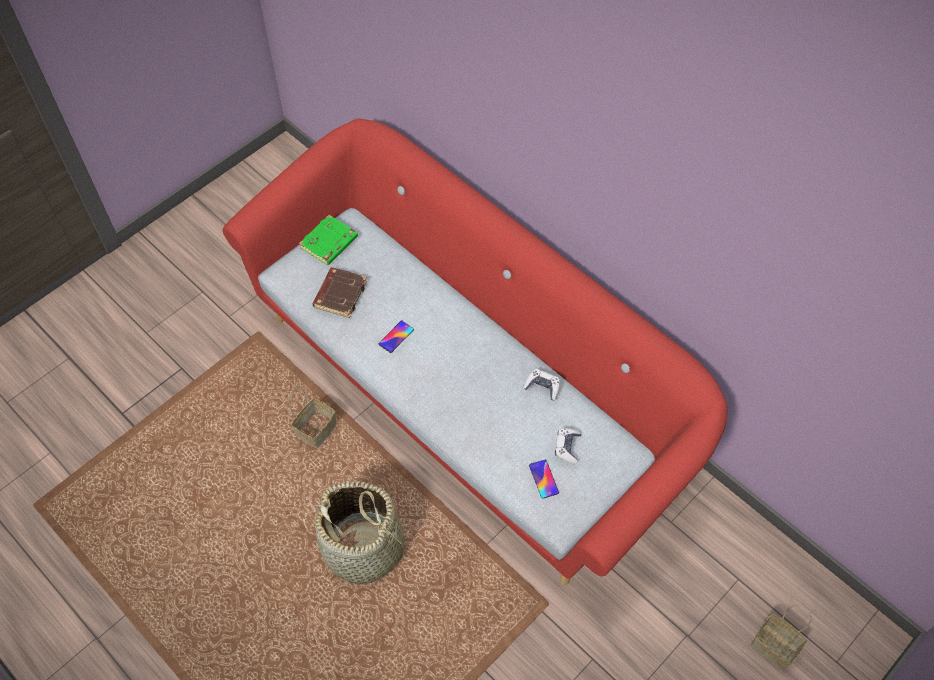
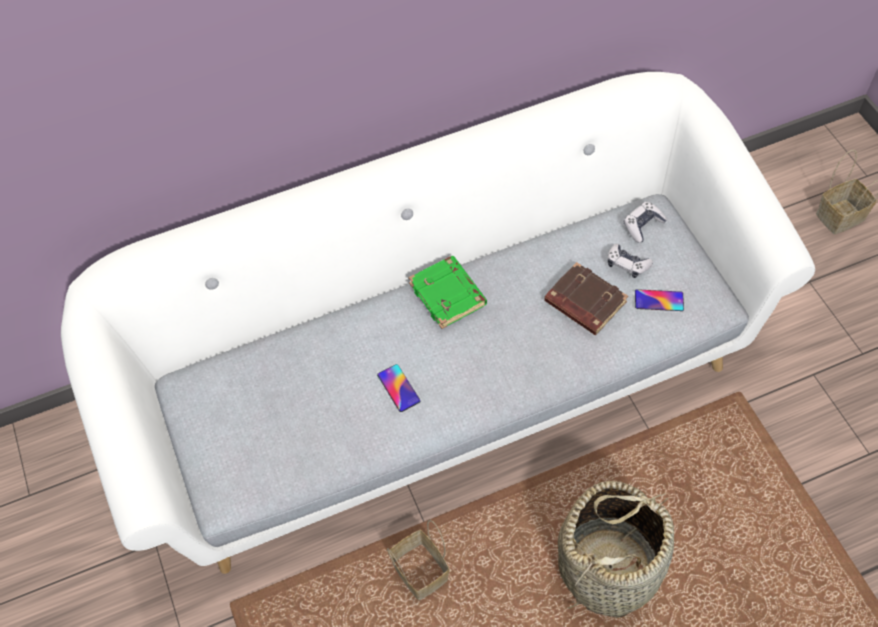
camera: 65 degrees left, 0 degrees up
(329, 244) = (206, 423): green book -> green book (449, 295)
(340, 294) = (298, 434): brown book -> brown book (583, 302)
(467, 392) = (442, 380): red sofa -> white sofa
(542, 387) = (539, 259): game controller -> game controller (642, 225)

